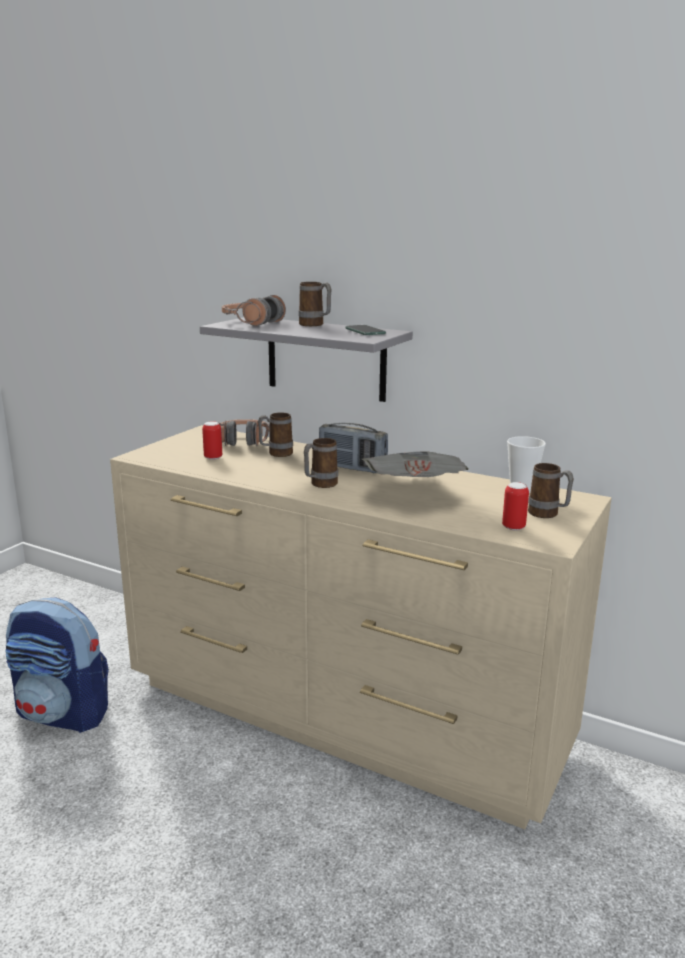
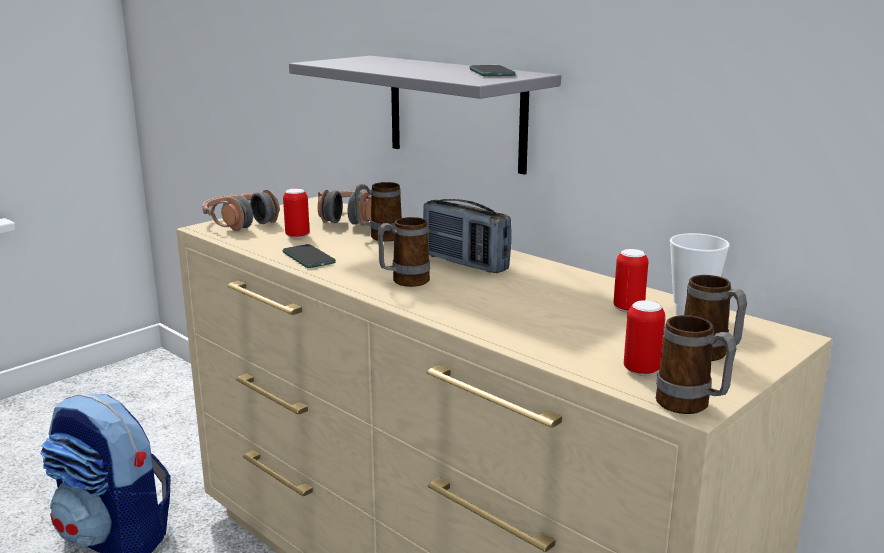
camera: 15 degrees right, 0 degrees up
(236, 473) = (308, 257): none -> phone
(252, 322) = (361, 61): headphones -> headphones (242, 222)
(315, 325) = (437, 65): mug -> mug (691, 407)
(414, 493) = (525, 305): newspaper -> none
(481, 490) = (628, 309): none -> can

